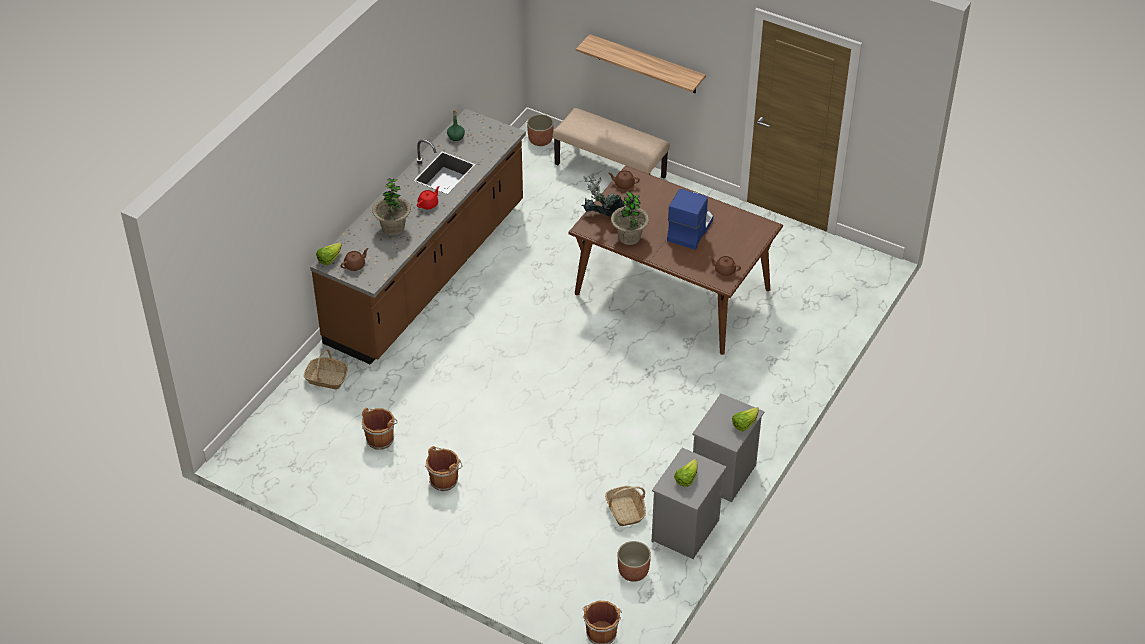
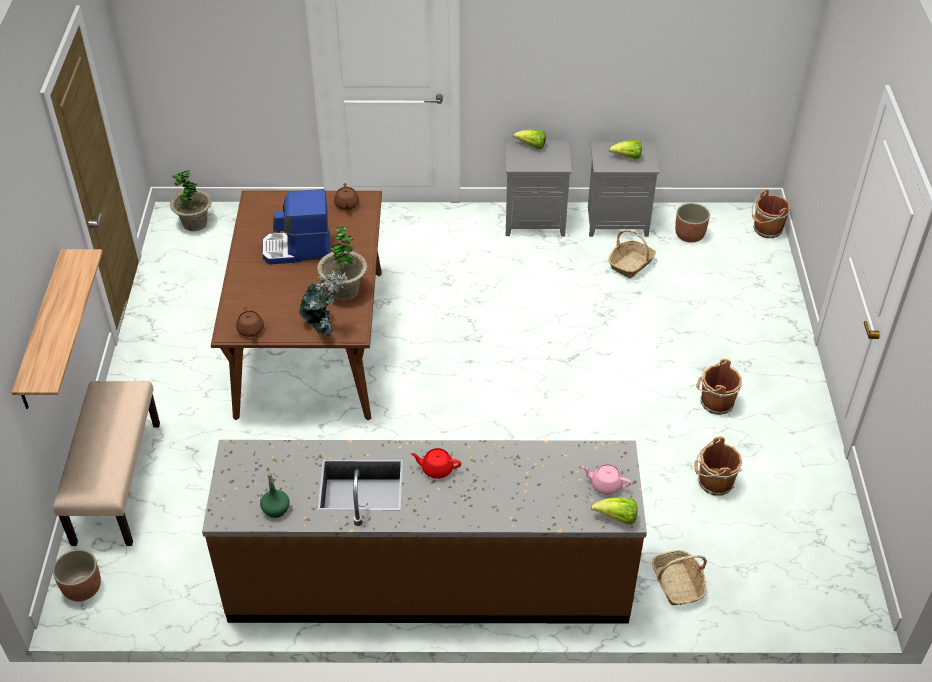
camera: 120 degrees left, 0 degrees up
(355, 265) = (605, 485): brown teapot -> pink teapot
(393, 227) = (508, 482): potted plant -> potted plant (195, 223)

